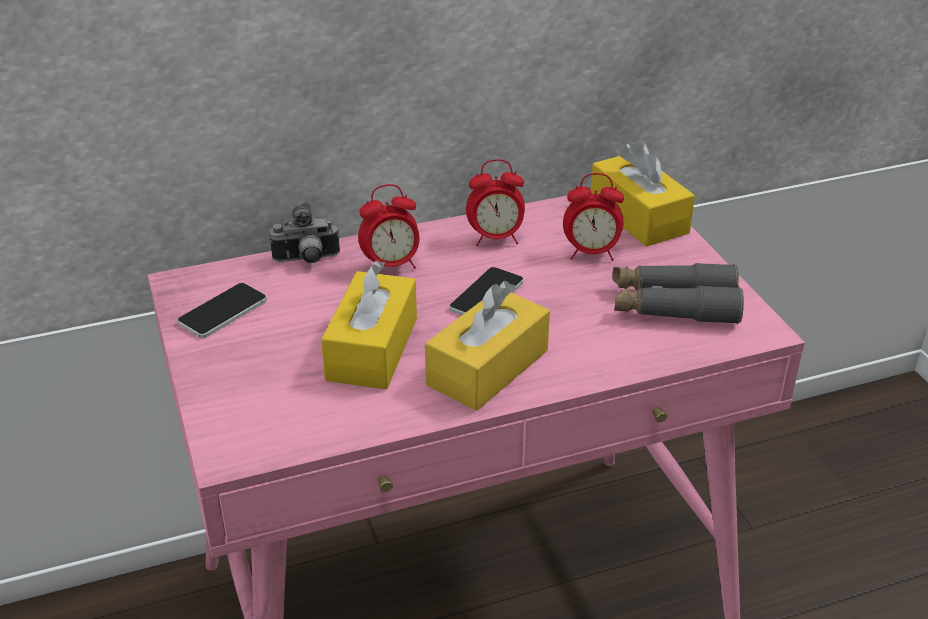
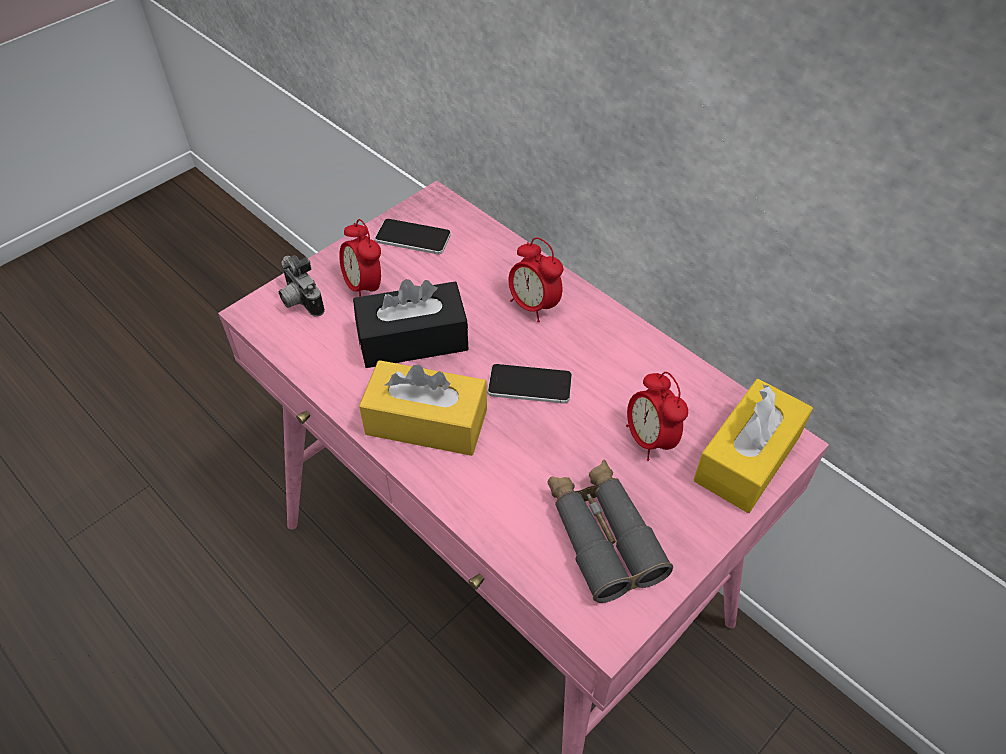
camera: 65 degrees right, 15 degrees up
(307, 260) = (507, 253): camera -> camera (299, 301)
(372, 349) = (413, 339): yellow tissue box -> black tissue box
(495, 238) = (623, 359): alarm clock -> alarm clock (364, 287)

